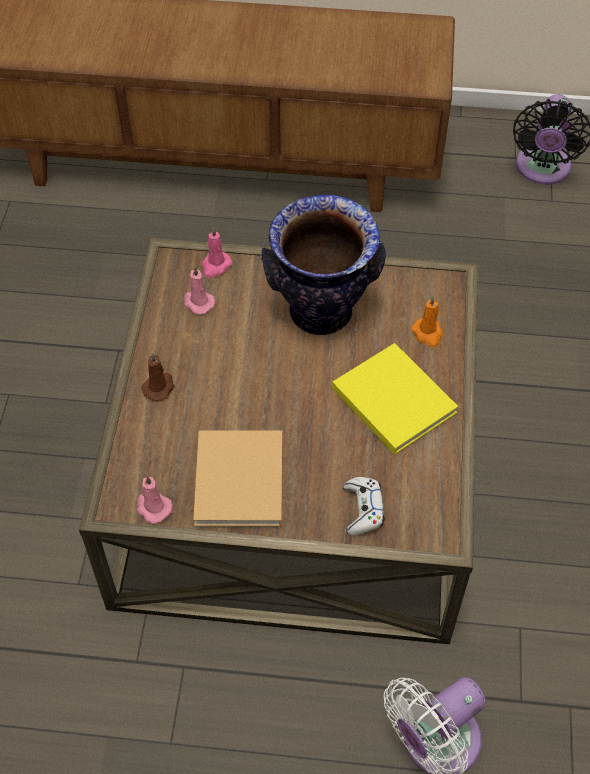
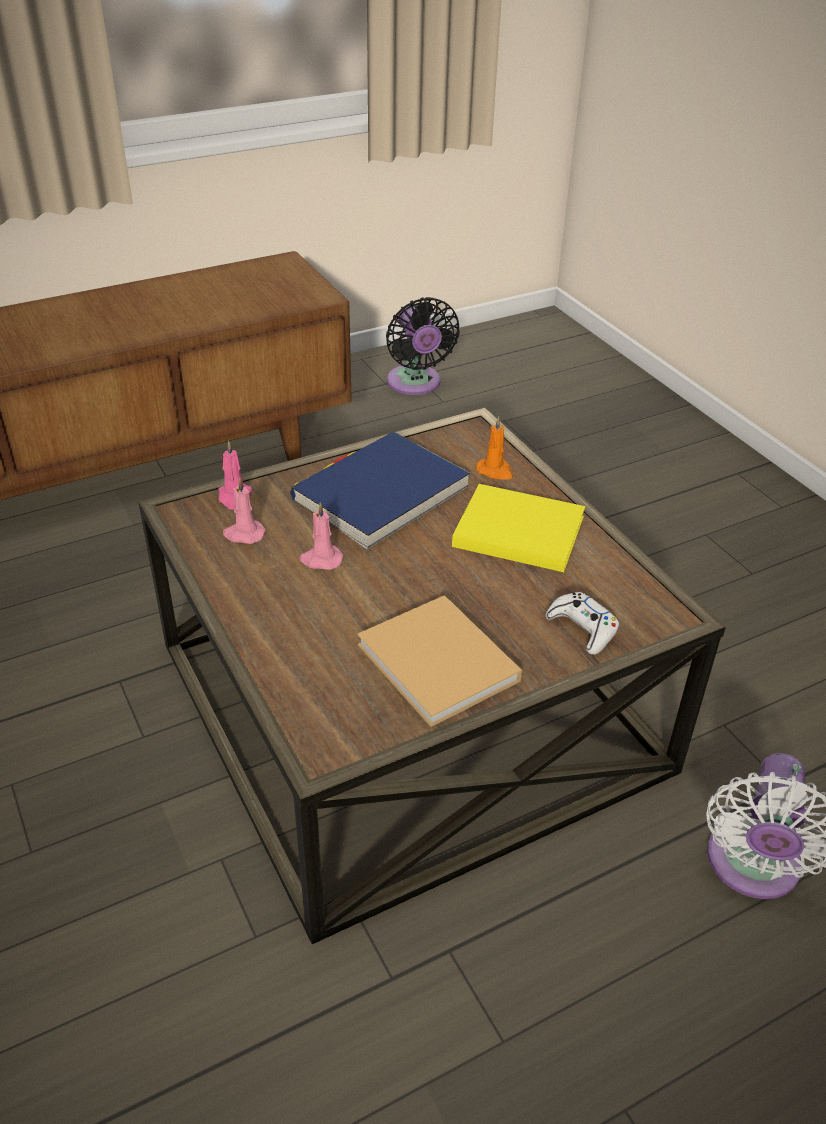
camera: 35 degrees left, 15 degrees down
(153, 507) = (367, 732): pink candle -> pink candle (321, 559)
(159, 387) = (269, 622): brown candle -> none
(321, 313) = (380, 494): vase -> blue book

